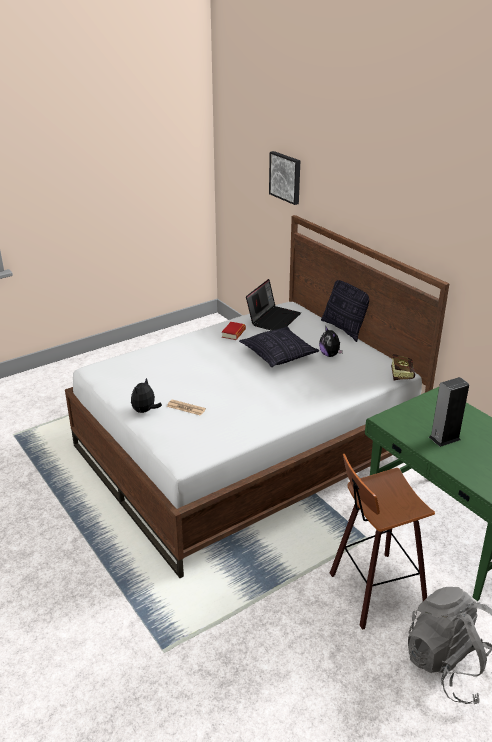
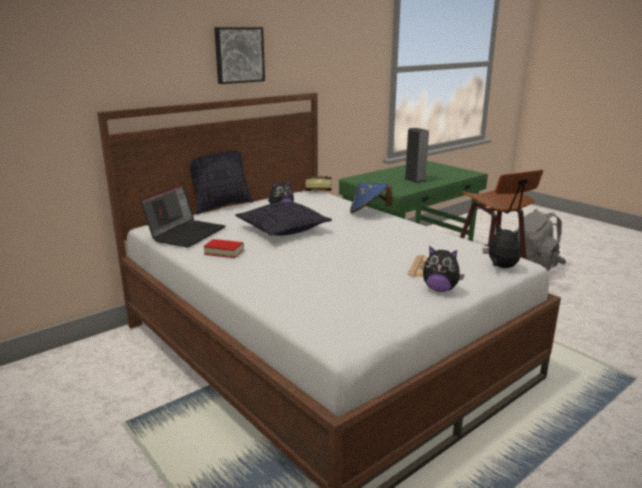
camera: 95 degrees left, 10 degrees down
(175, 448) = (500, 267): none -> plush toy
(273, 318) = (186, 233): laptop -> laptop turned 90 degrees clockwise
(286, 177) = (54, 66): picture -> picture (239, 55)
(327, 399) = (368, 212): none -> blue hat

